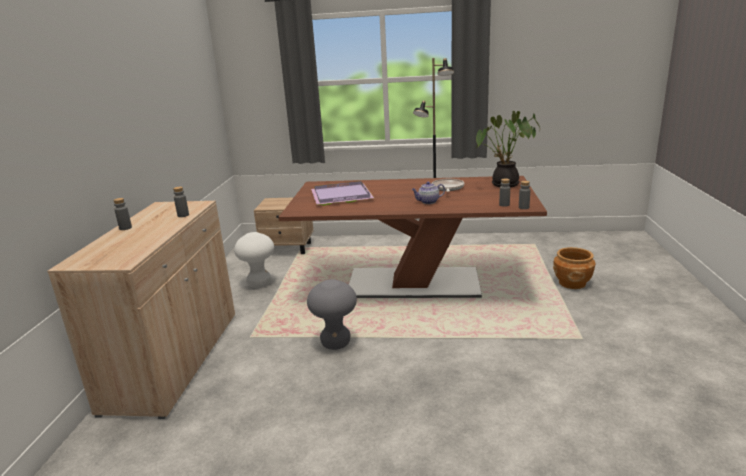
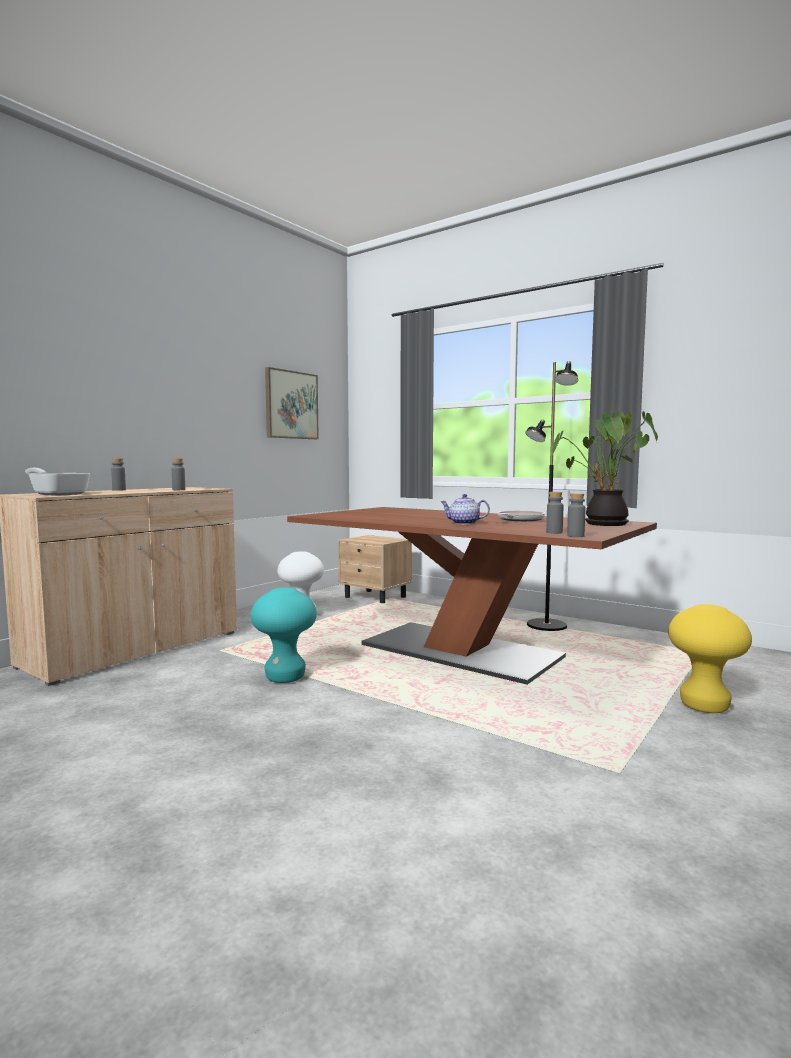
camera: 30 degrees right, 15 degrees down
(117, 256) = (57, 494): none -> frying pan
(190, 96) = (291, 405): none -> picture
(336, 343) = (285, 677): grey stool -> turquoise stool
(340, 196) = (383, 514): purple tray -> none
(572, 283) = (704, 706): brown planter -> yellow stool

